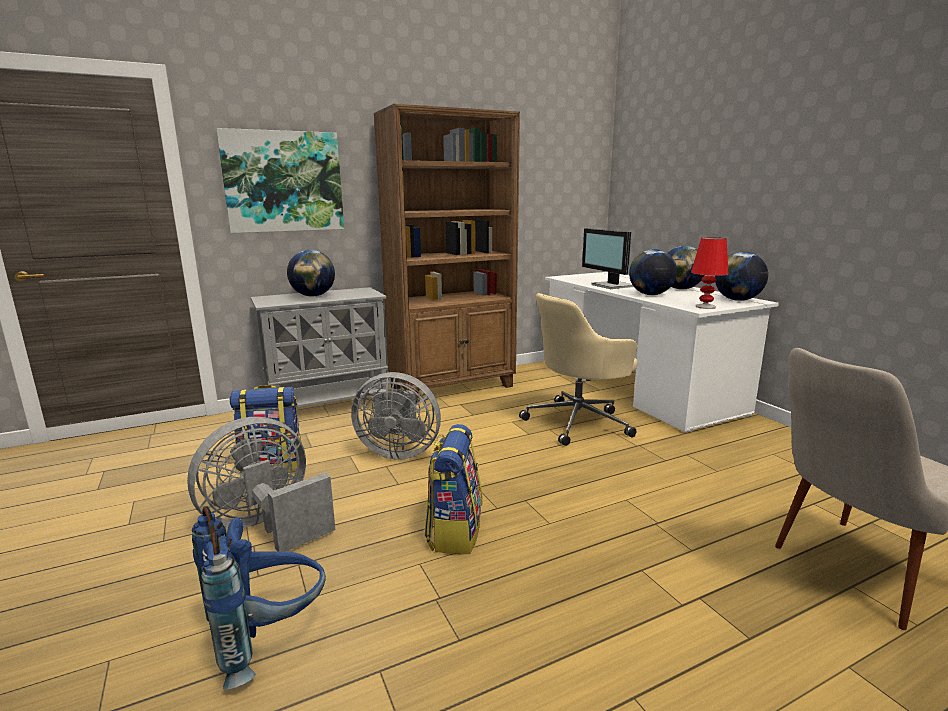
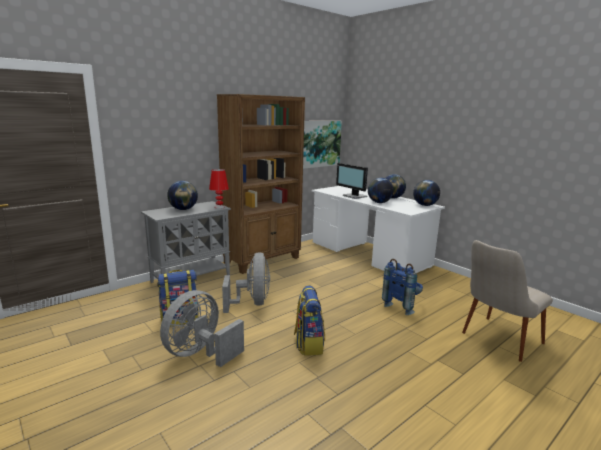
camera: 15 degrees left, 0 degrees up
(269, 639) = (242, 409): blue backpack -> blue backpack (402, 306)
(283, 182) = (162, 137): picture -> picture (320, 144)
(398, 451) = (252, 303): grey fan -> grey fan turned 90 degrees counterclockwise
(579, 422) = (346, 277): beige office chair -> none
(705, 307) = (411, 210): red table lamp -> red table lamp (219, 207)

